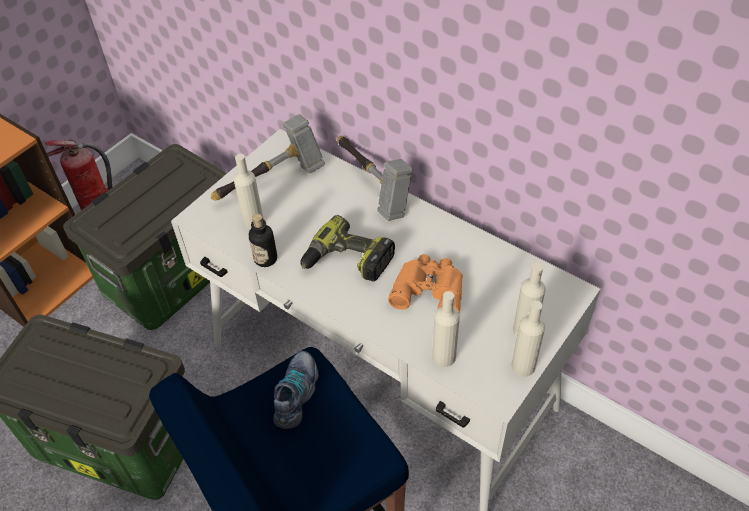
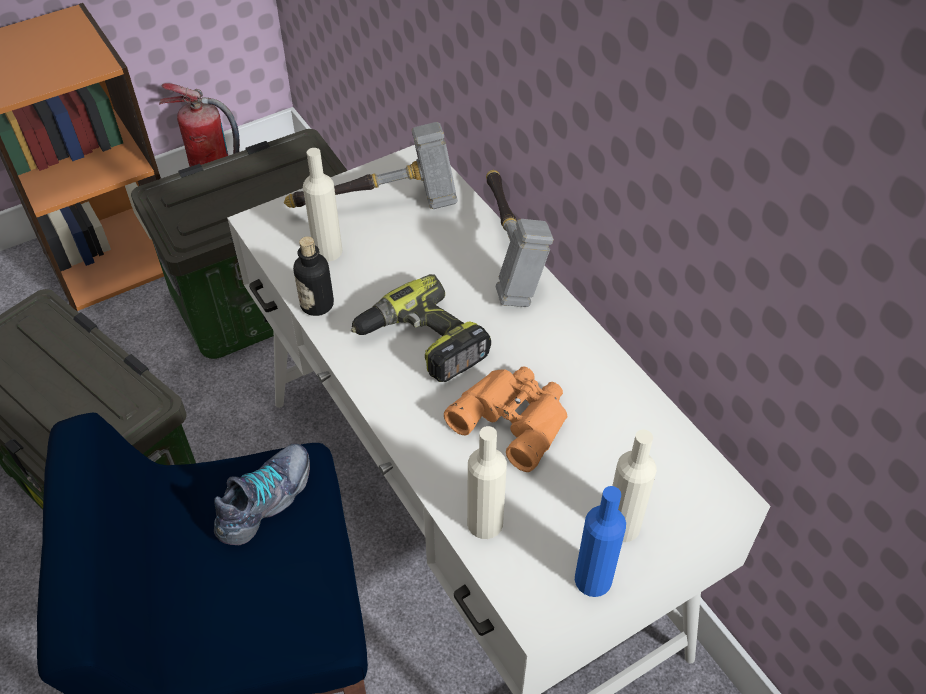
camera: 20 degrees right, 0 degrees up
(523, 366) = (593, 579): beige bottle -> blue bottle

